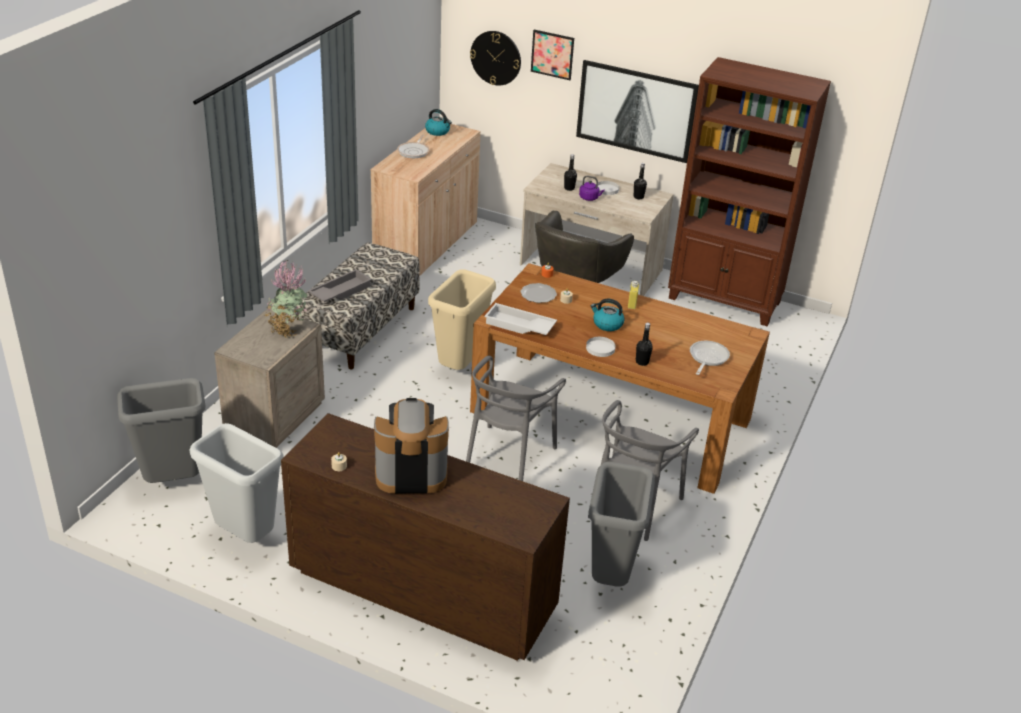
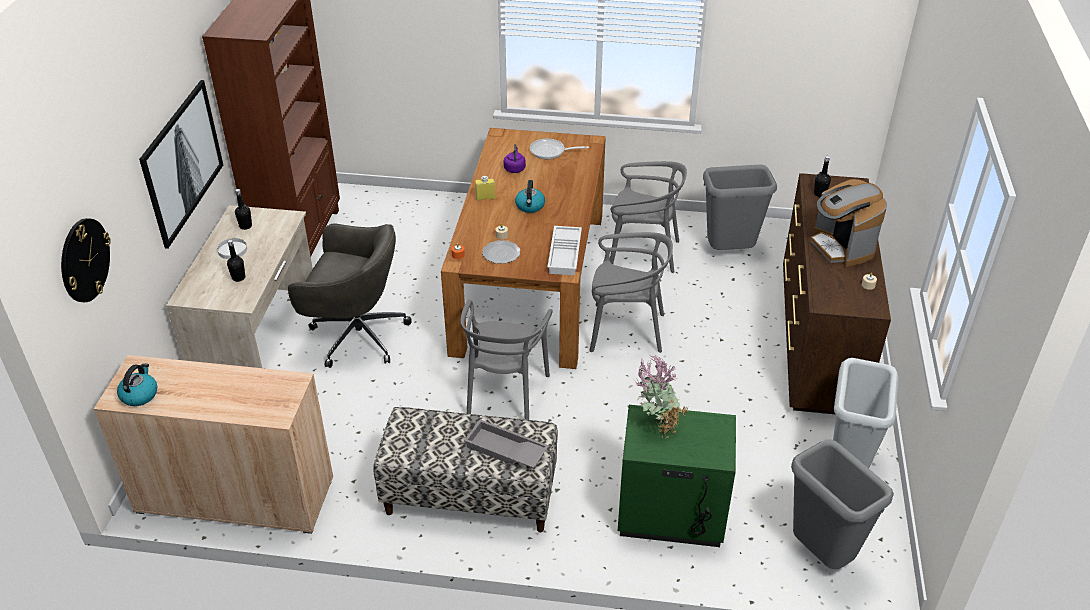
camera: 105 degrees left, 5 degrees up
(273, 417) = (671, 515): beige nightstand -> green nightstand
(414, 151) = (217, 401): frying pan -> none
(459, 367) = (505, 394): beige trash can -> grey chair
(552, 54) = (118, 187): picture -> none
(590, 198) = (260, 259): purple kettle -> purple kettle (514, 168)
(600, 348) = (572, 204): white plate -> none
(642, 362) = (578, 181): black bottle -> black bottle (820, 194)

